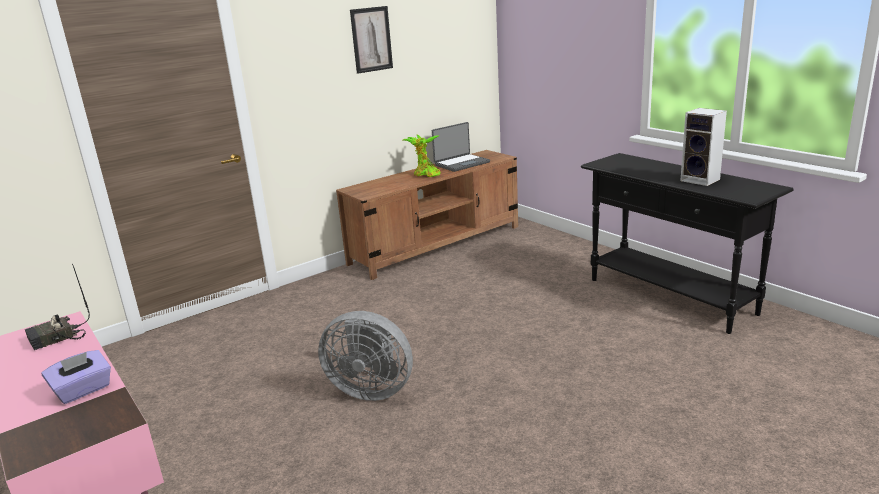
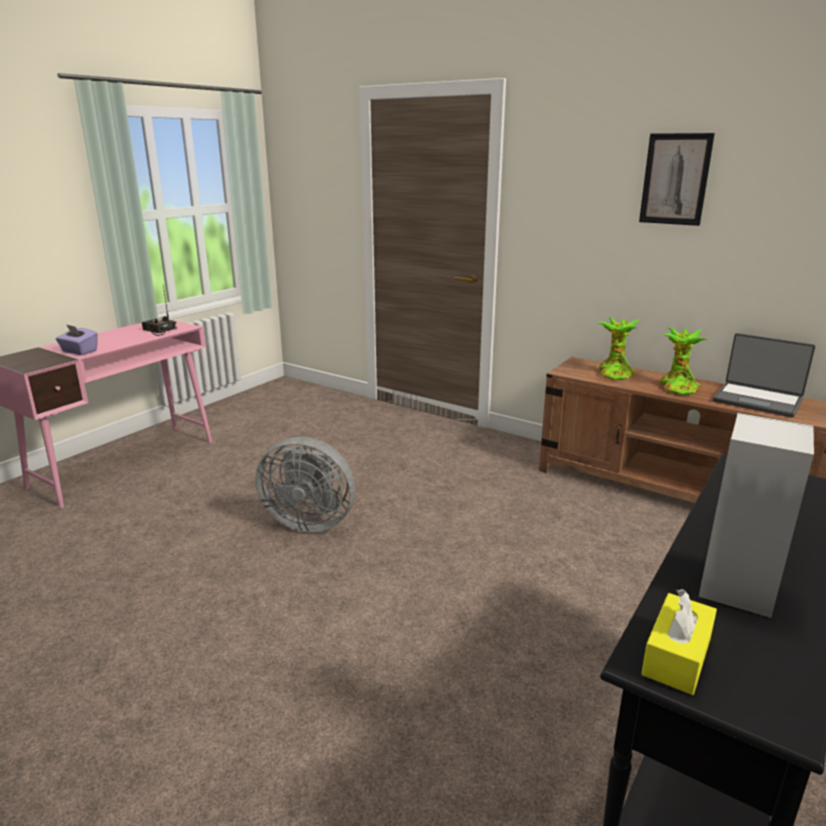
camera: 70 degrees right, 0 degrees up
(371, 389) = (309, 521): grey fan -> grey fan turned 75 degrees counterclockwise
(385, 184) = (614, 373): none -> potted plant
(745, 194) = (676, 656): none -> yellow tissue box

